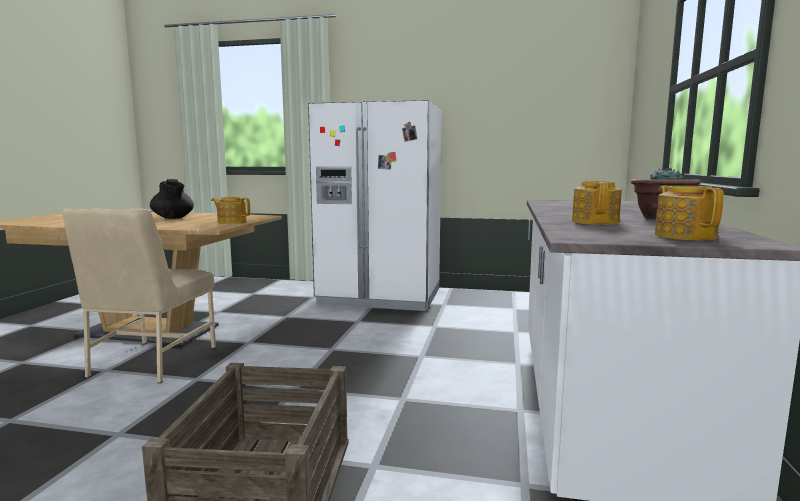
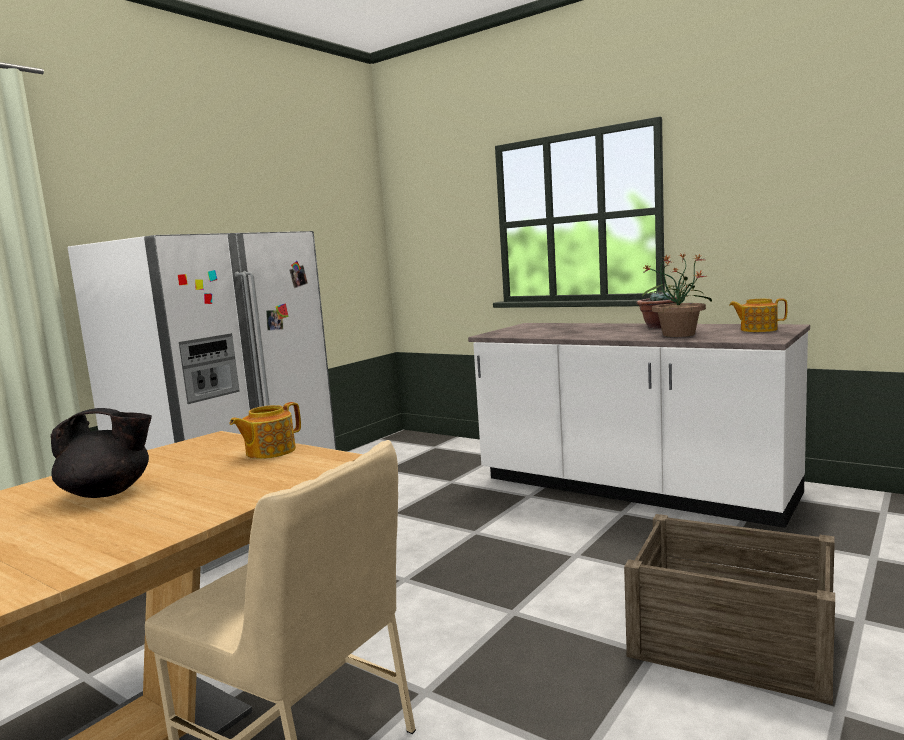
camera: 65 degrees left, 0 degrees up
(595, 222) = (677, 334): teapot -> potted plant

